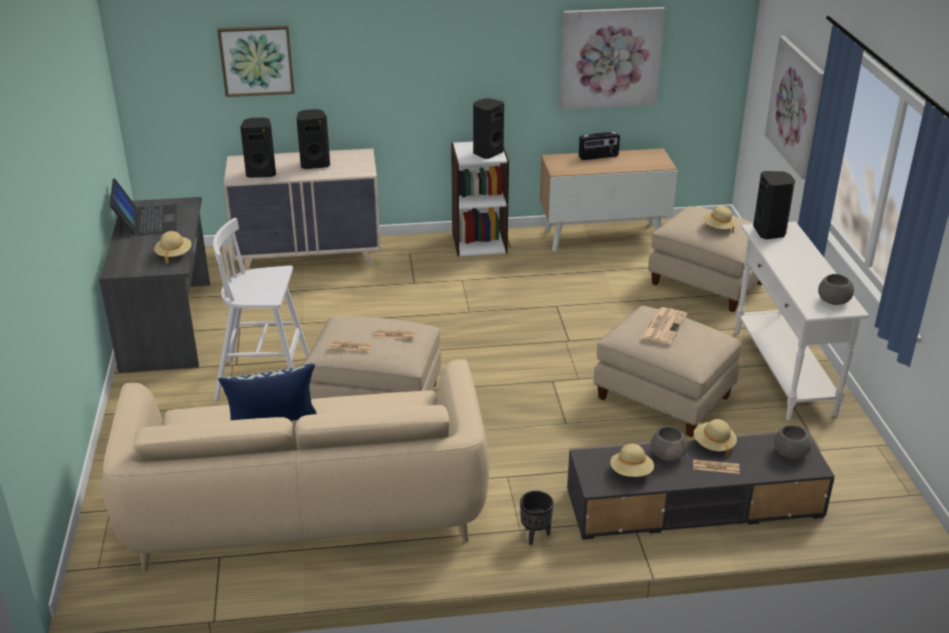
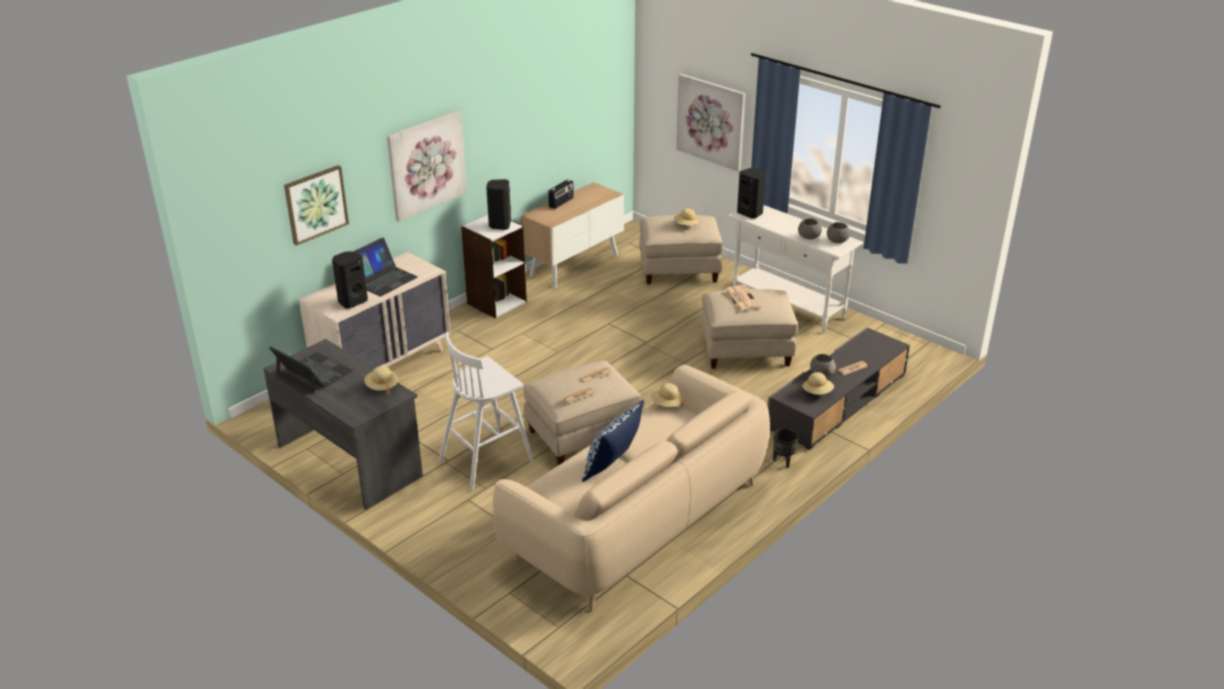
camera: 40 degrees left, 0 degrees up
(315, 164) = (383, 279): black speaker -> laptop
(610, 58) = (554, 122): picture -> picture (426, 165)
(713, 445) = (836, 357): beige hat -> beige hat (666, 403)
(789, 453) = (876, 343): grey bowl -> grey bowl (808, 237)

